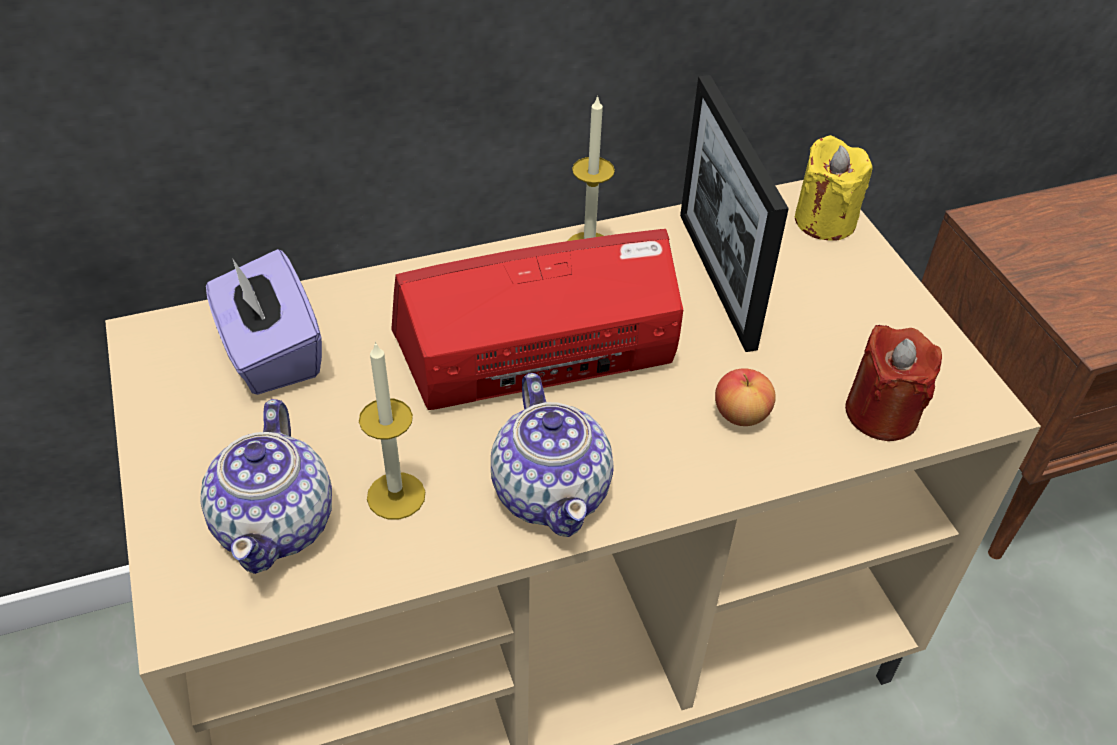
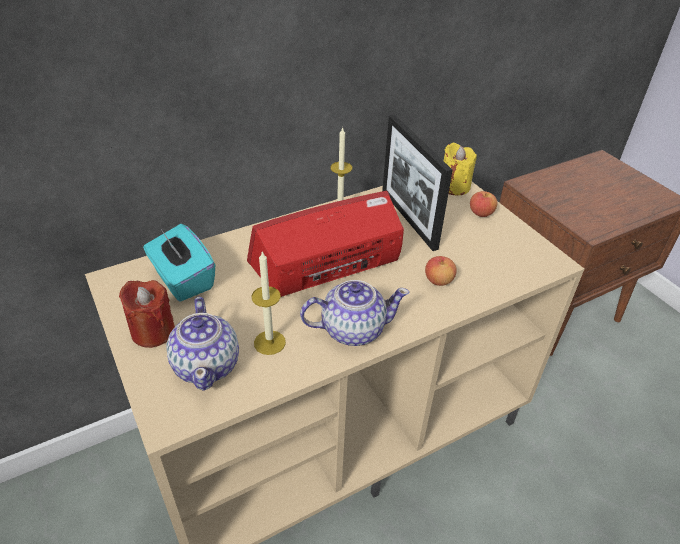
camera: 10 degrees left, 5 degrees down
(270, 353) = (183, 280): purple tissue box -> turquoise tissue box
(552, 491) = (352, 329): teapot -> teapot turned 75 degrees counterclockwise
(863, 284) = (481, 213): none -> apple
(881, 413) = (507, 272): red candle -> red candle (153, 331)

